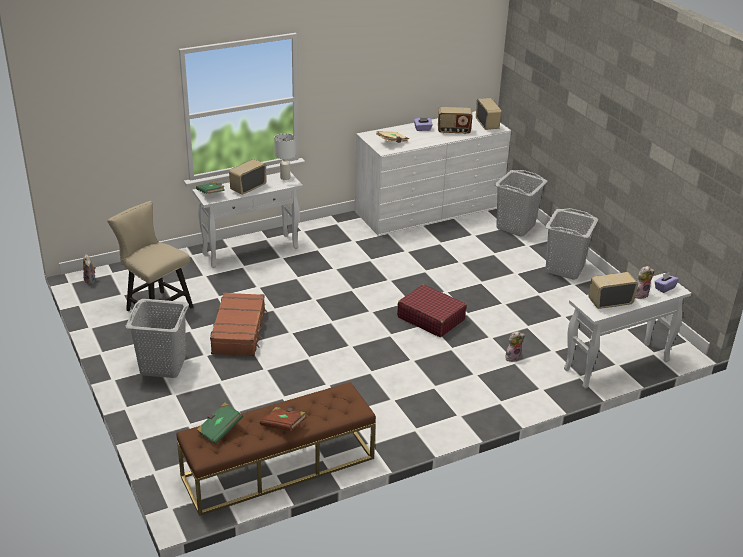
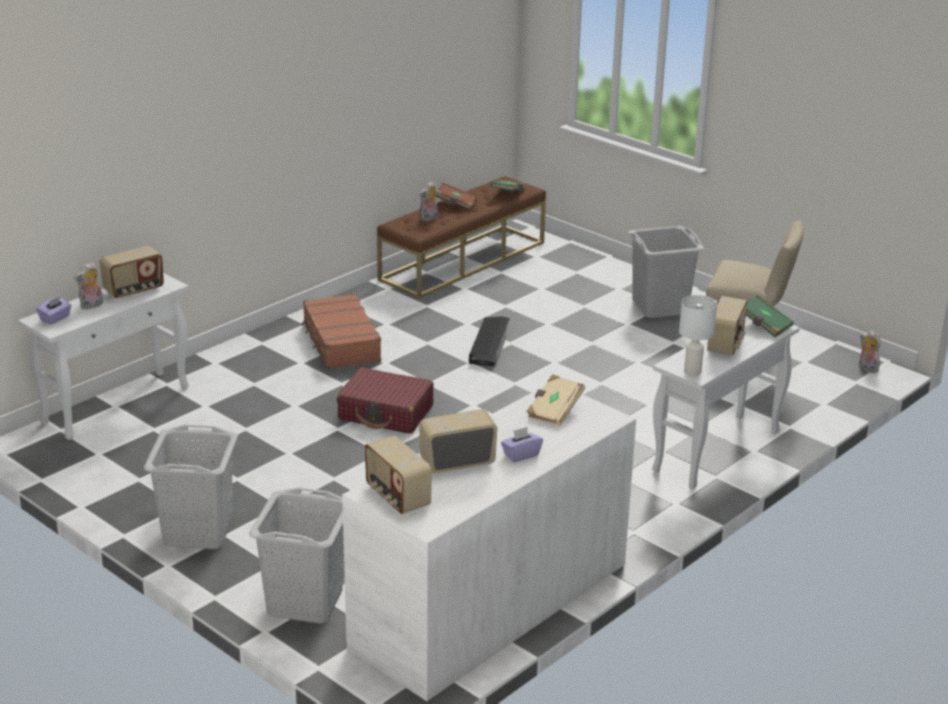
camera: 160 degrees right, 5 degrees down
(239, 332) = (615, 351): brown suitcase -> brown suitcase (340, 343)
(325, 358) = (489, 346): none -> black storage box
(512, 357) = (258, 389): plush toy -> plush toy (429, 218)

